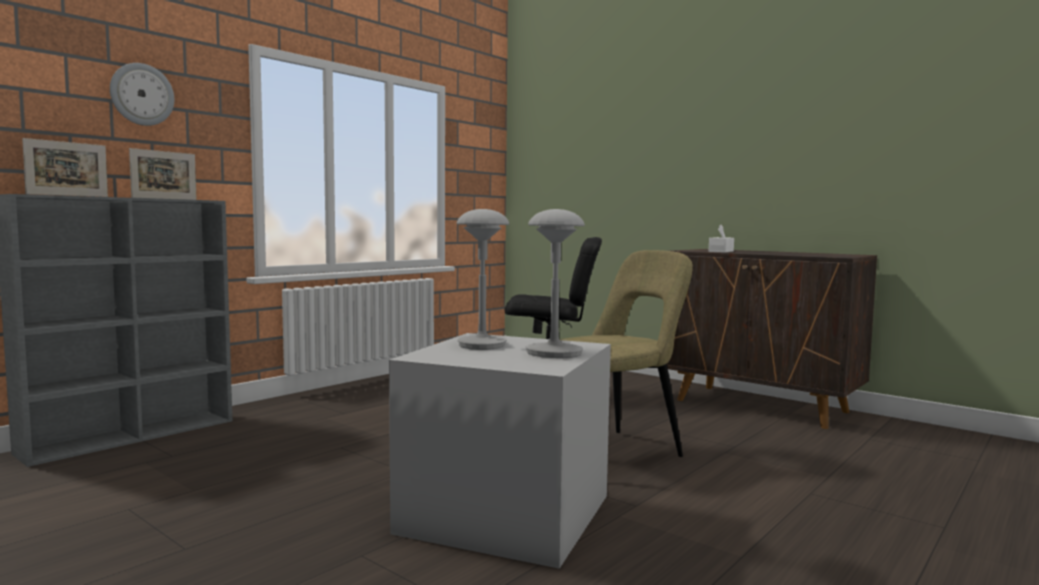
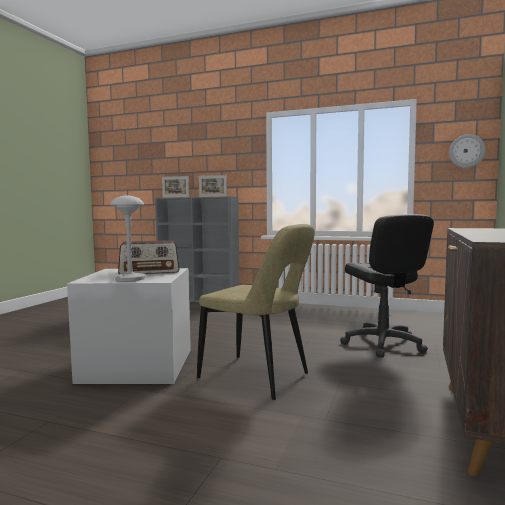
camera: 70 degrees right, 0 degrees up
(142, 94) = (217, 150): wall clock -> wall clock (466, 151)
(481, 344) = (149, 271): grey table lamp -> radio
(721, 251) = (476, 230): white tissue box -> none

